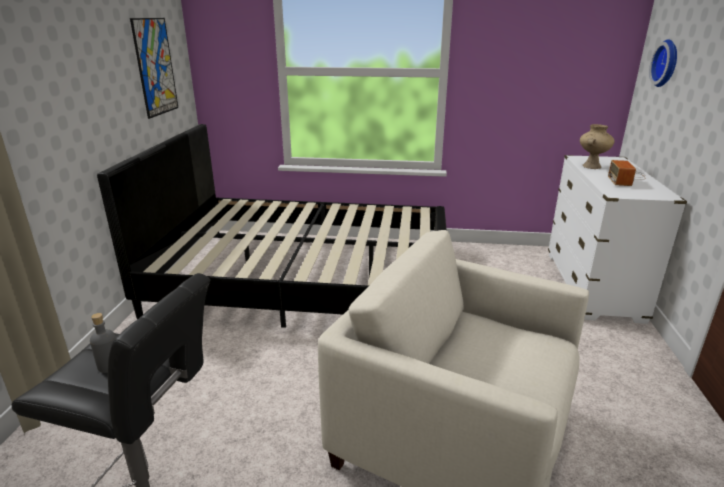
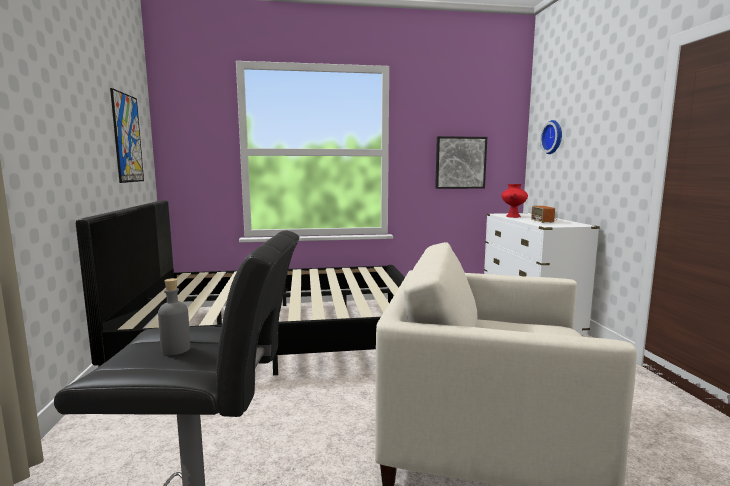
camera: 15 degrees left, 15 degrees down
(541, 87) = (460, 162): none -> picture
(591, 166) = (513, 216): beige vase -> red vase

